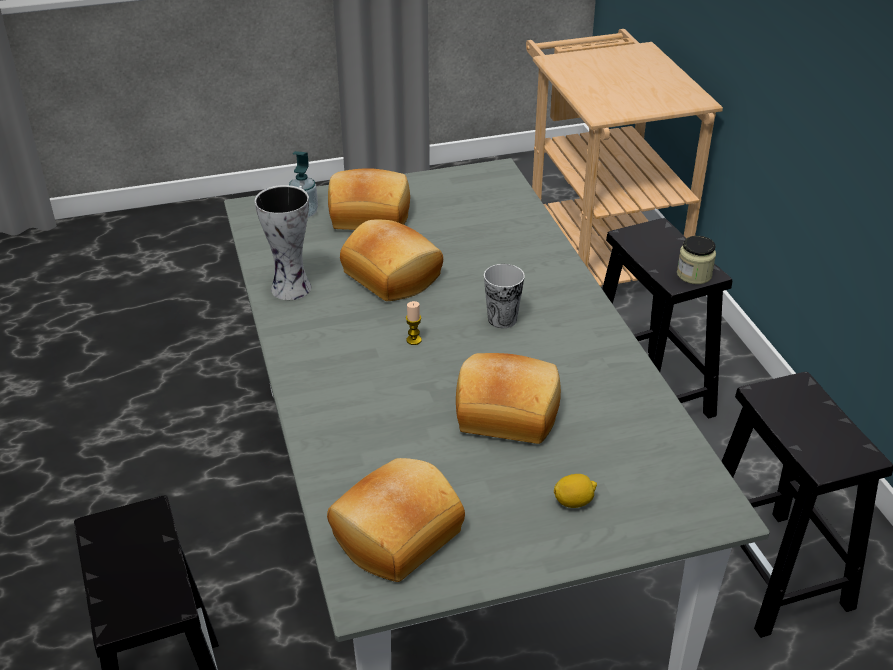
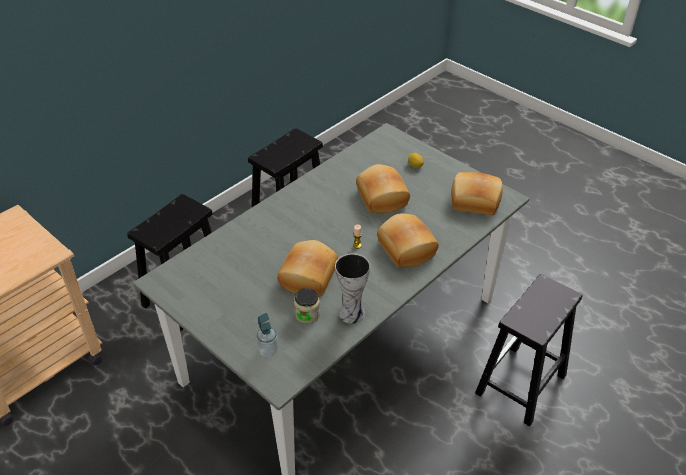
camera: 120 degrees left, 5 degrees up
(370, 214) = (249, 317): bread -> bread (405, 249)
(502, 319) = (316, 222): cup -> none
(694, 275) = (186, 206): jar -> jar (307, 314)

